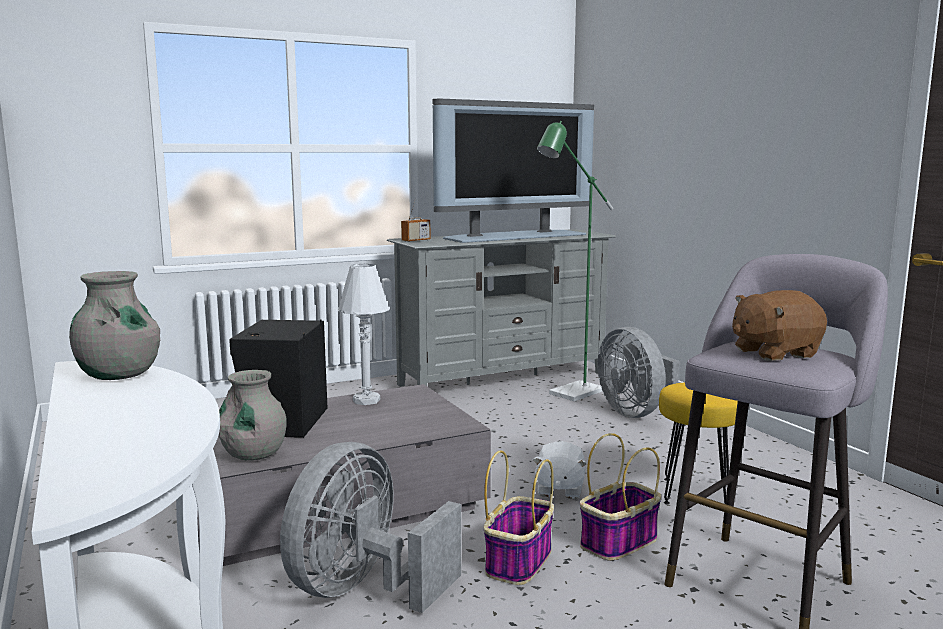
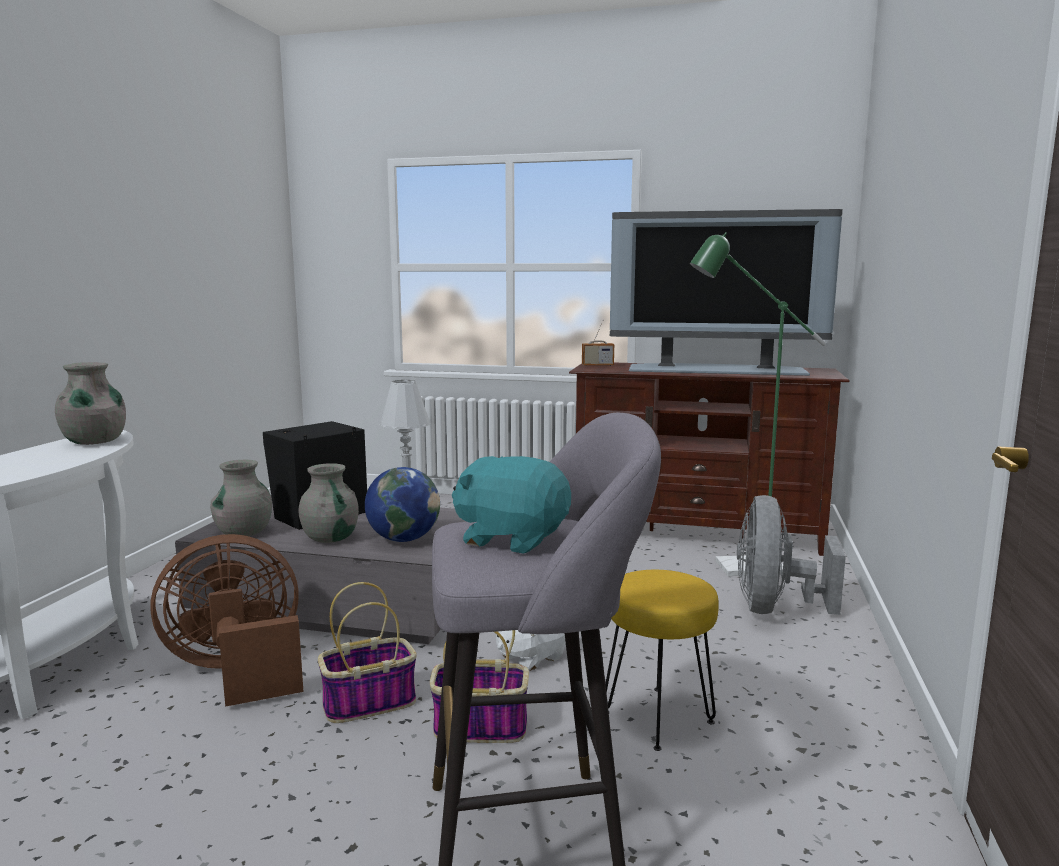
camera: 40 degrees right, 0 degrees up
(354, 435) = (330, 538): none -> grey vase
(363, 589) = (238, 672): grey fan -> brown fan
(419, 419) = (403, 539): none -> globe
(502, 379) = (697, 533): grey tv stand -> brown tv stand
(774, 353) = (512, 538): brown plush toy -> turquoise plush toy

